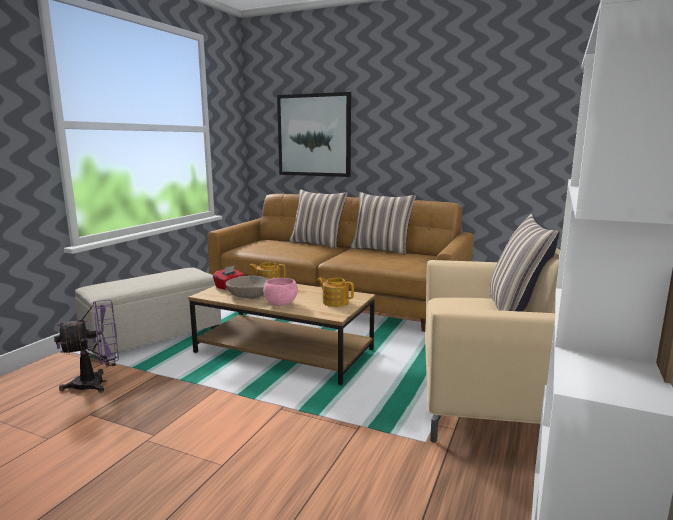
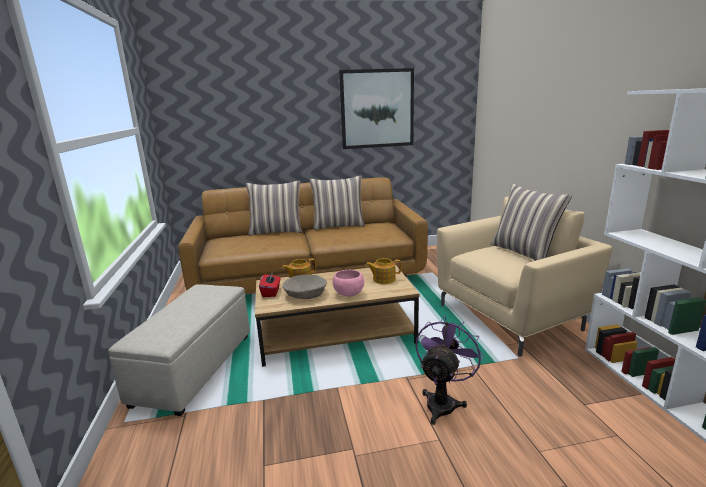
camera: 35 degrees left, 5 degrees up
(97, 383) = (216, 436): purple fan -> purple fan (443, 402)
(314, 135) = (241, 128): picture -> picture (377, 109)

